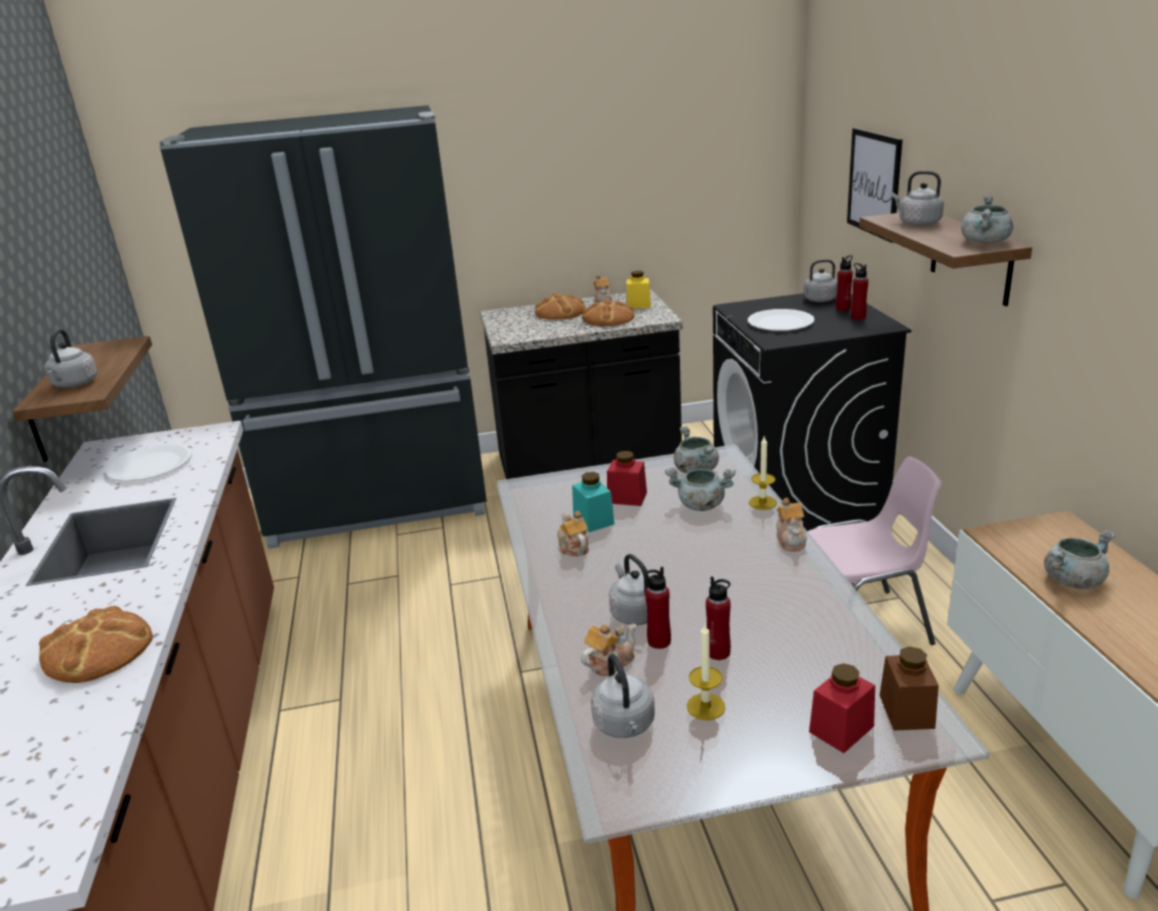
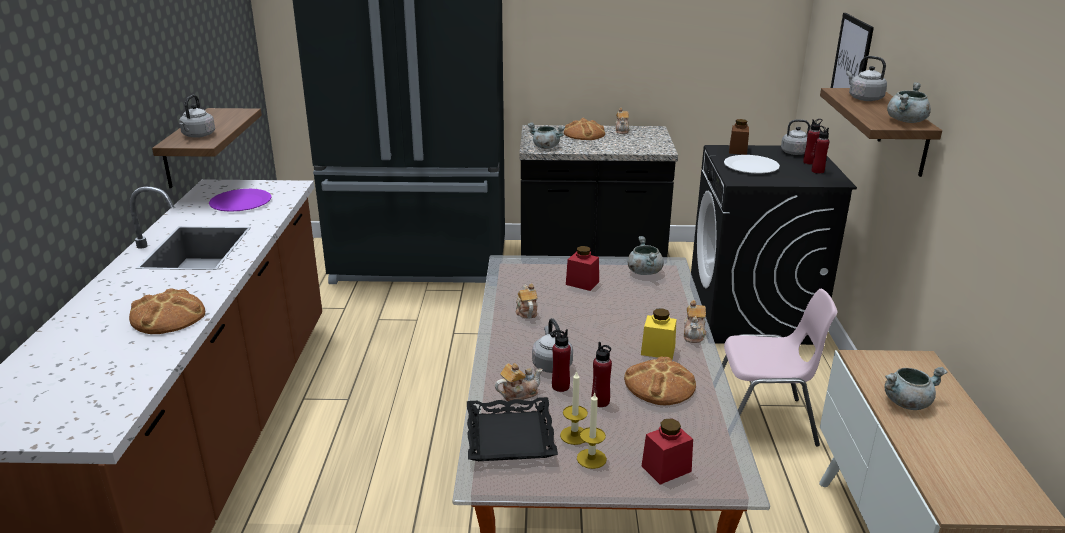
camera: 10 degrees right, 0 degrees up
(150, 465) = (241, 202): white plate -> purple plate
(593, 520) = (550, 295): turquoise jar -> none
(608, 318) = (619, 144): bread -> bread (659, 385)
(625, 725) = (511, 436): grey kettle -> black tray
(638, 305) = (649, 137): yellow jar -> yellow jar (658, 350)
(700, 505) = (635, 297): grey cooking pot -> grey cooking pot (545, 147)
(762, 502) = (685, 304): candle -> candle (591, 458)
(906, 711) = (721, 466): brown jar -> brown jar (738, 150)

